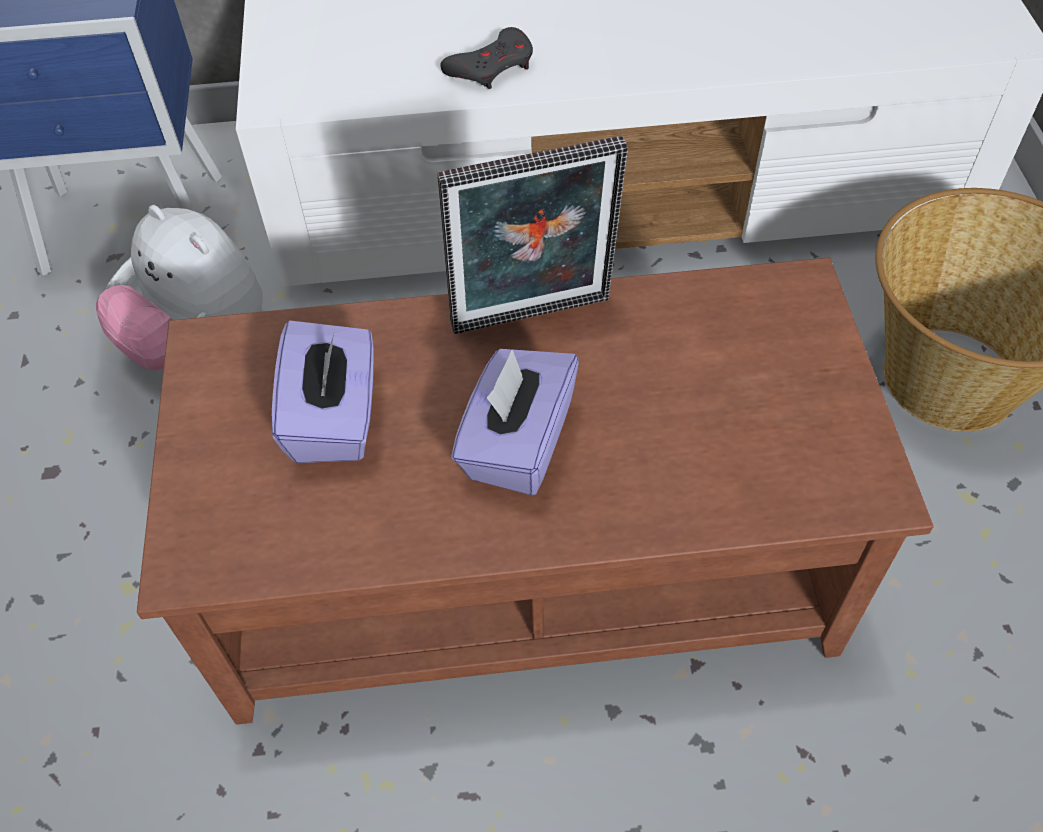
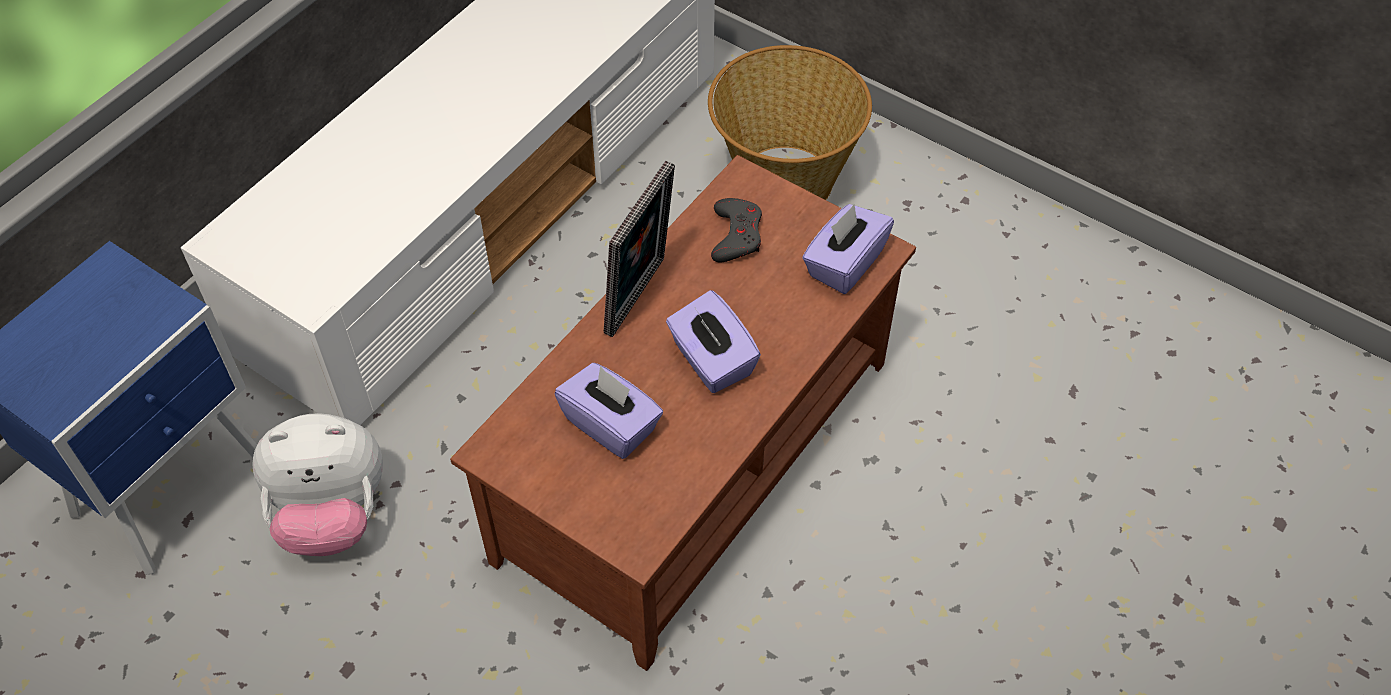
camera: 50 degrees left, 0 degrees up
(492, 66) = (420, 177): grey game controller -> grey game controller (736, 235)
(809, 469) = (844, 264): none -> purple tissue box

